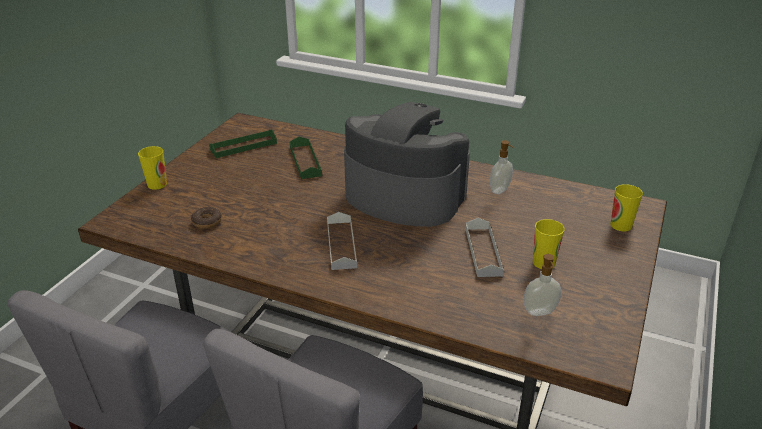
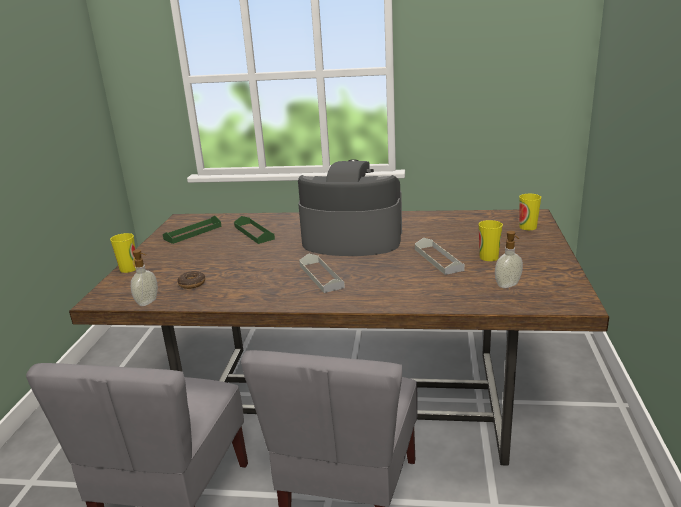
camera: 15 degrees left, 10 degrees down
(500, 190) = (424, 223): soap dispenser -> soap dispenser (148, 302)

